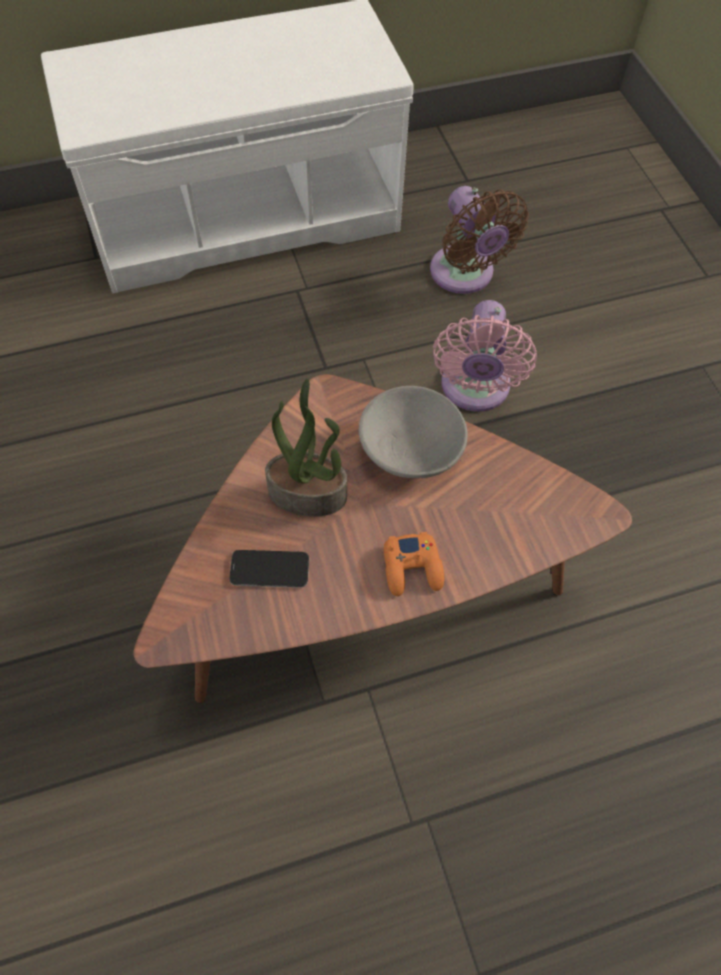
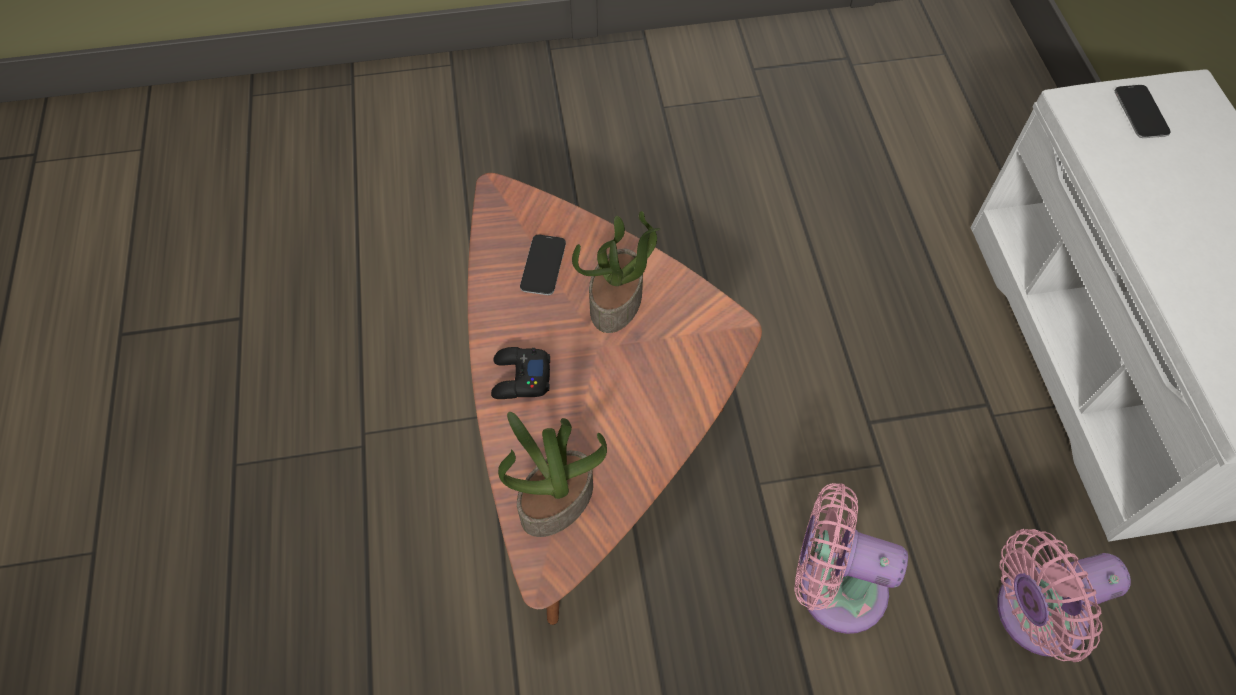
camera: 100 degrees right, 0 degrees up
(93, 93) = (1140, 112): none -> phone
(410, 450) = (654, 397): grey bowl -> none
(412, 568) = (520, 378): orange game controller -> black game controller
(465, 275) = (1031, 614): brown fan -> pink fan
(531, 515) = (557, 499): none -> potted plant

